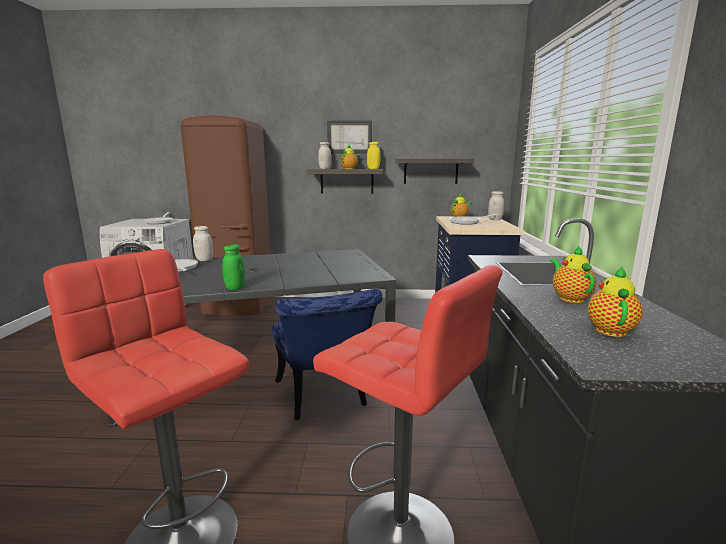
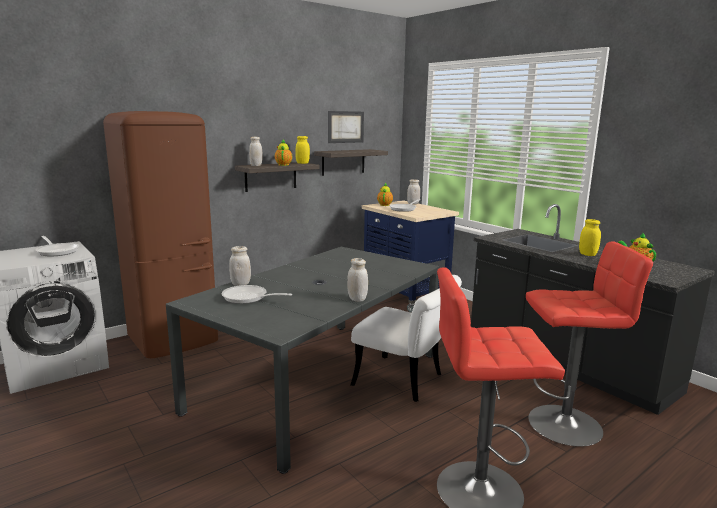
camera: 40 degrees left, 0 degrees up
(235, 288) = (357, 299): green jar -> white jar
(323, 397) = (405, 381): blue chair -> white chair
(349, 137) = (272, 130): picture -> picture (345, 127)
(569, 298) = (587, 254): teapot -> yellow jar

